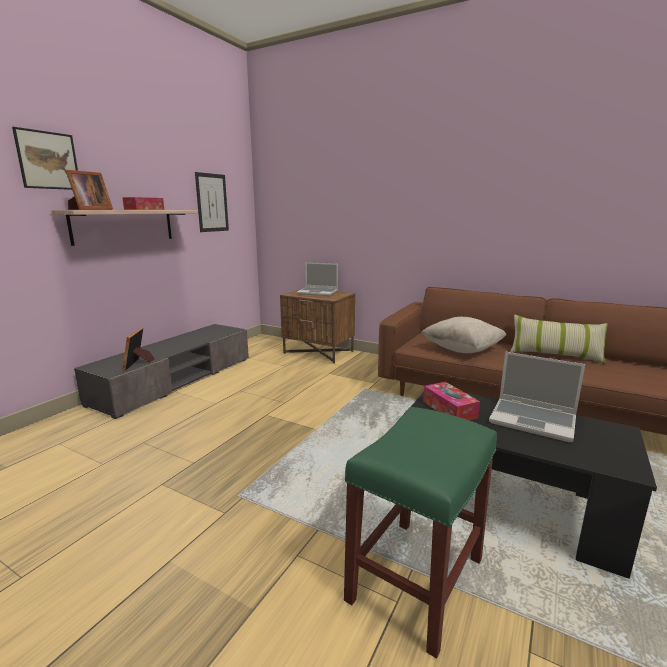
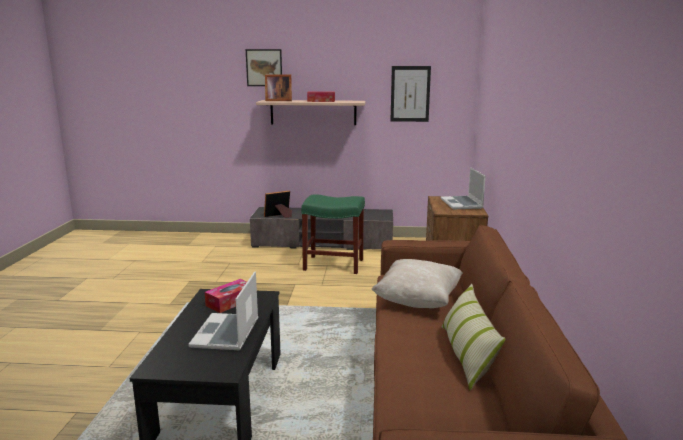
camera: 65 degrees right, 0 degrees up
(416, 577) = (128, 370): green stool -> green stool (334, 265)

